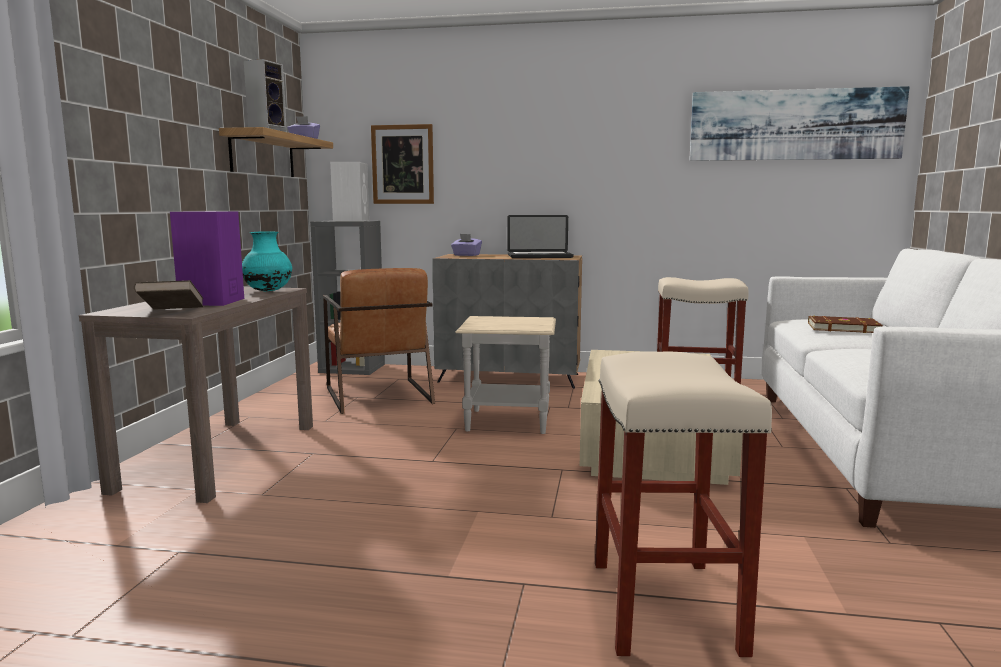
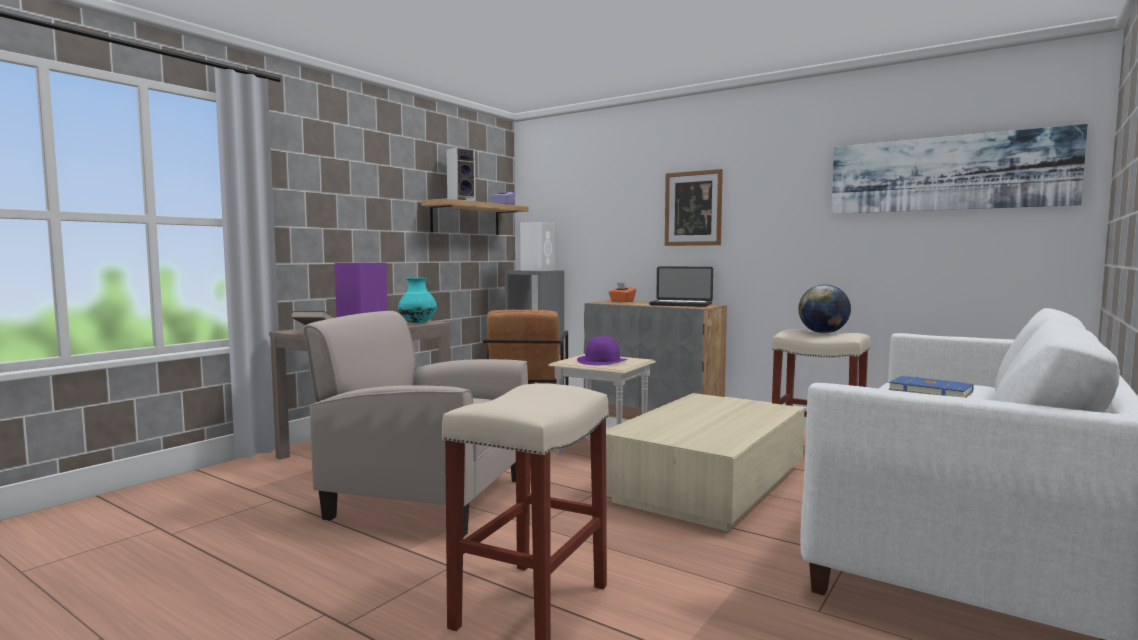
camera: 25 degrees right, 5 degrees down
(386, 508) = (427, 497): none -> beige armchair
(402, 164) = (582, 223): picture -> picture (693, 208)
(466, 255) = (622, 301): purple tissue box -> orange tissue box
(508, 323) = (602, 361): none -> purple hat
(702, 280) = (823, 333): none -> globe
(842, 328) = (930, 391): brown book -> blue book

